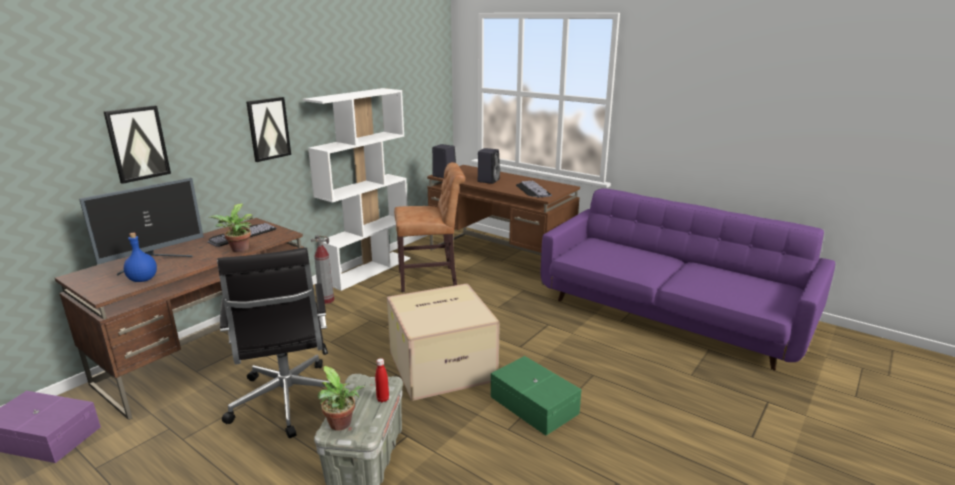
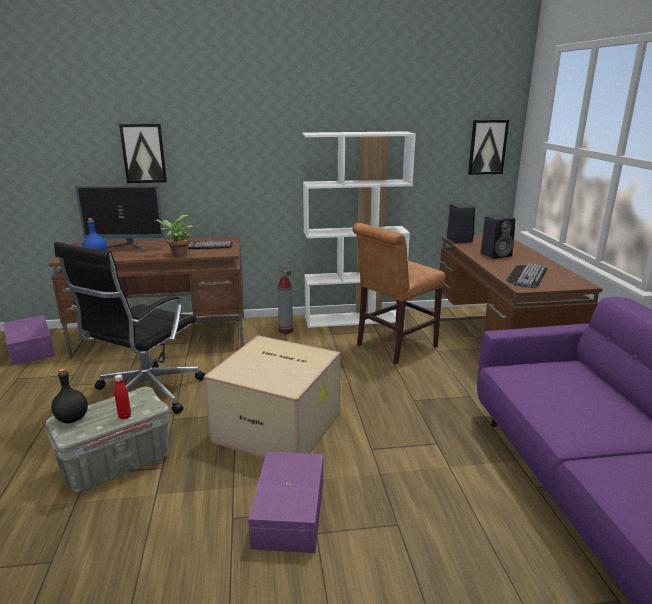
camera: 45 degrees right, 0 degrees up
(268, 129) = (264, 157): picture -> picture (487, 147)
(341, 425) = (71, 419): potted plant -> black bottle
(431, 279) = (393, 347): brown chair -> brown chair turned 105 degrees clockwise
(534, 404) = (291, 512): green storage box -> purple storage box

